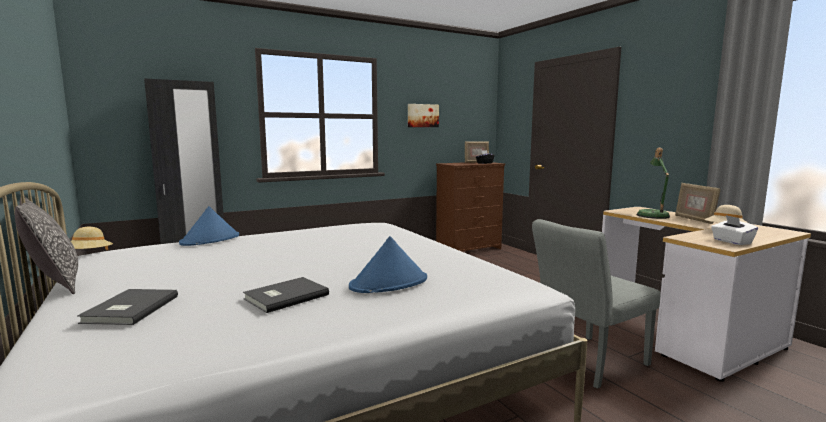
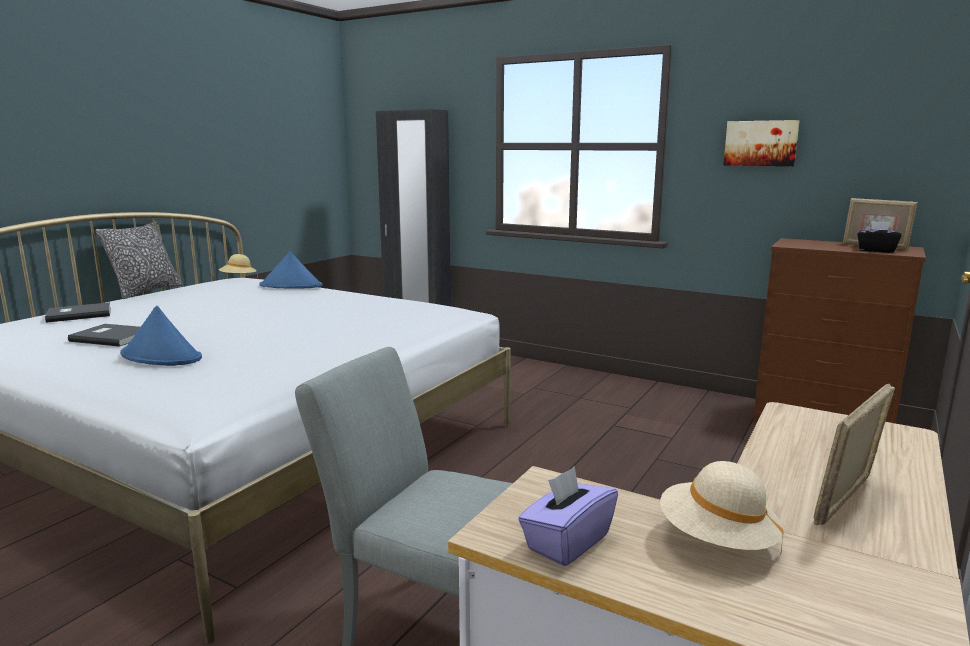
camera: 60 degrees right, 5 degrees up
(653, 215) = (817, 450): table lamp -> none
(731, 241) = (567, 542): white tissue box -> purple tissue box

